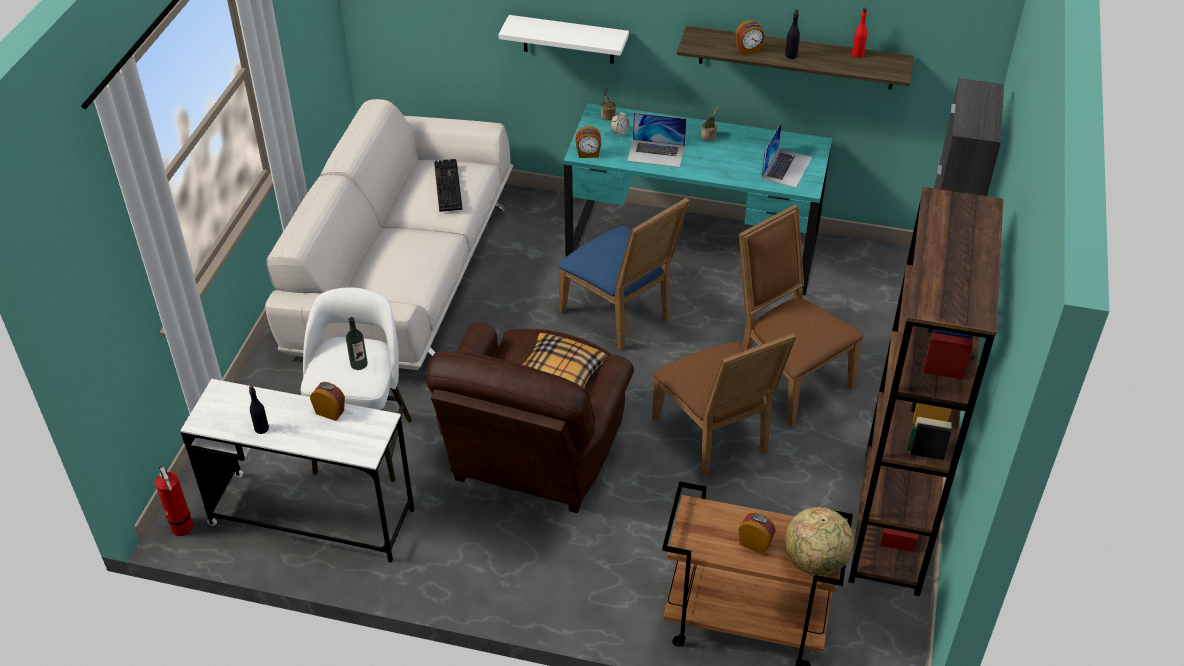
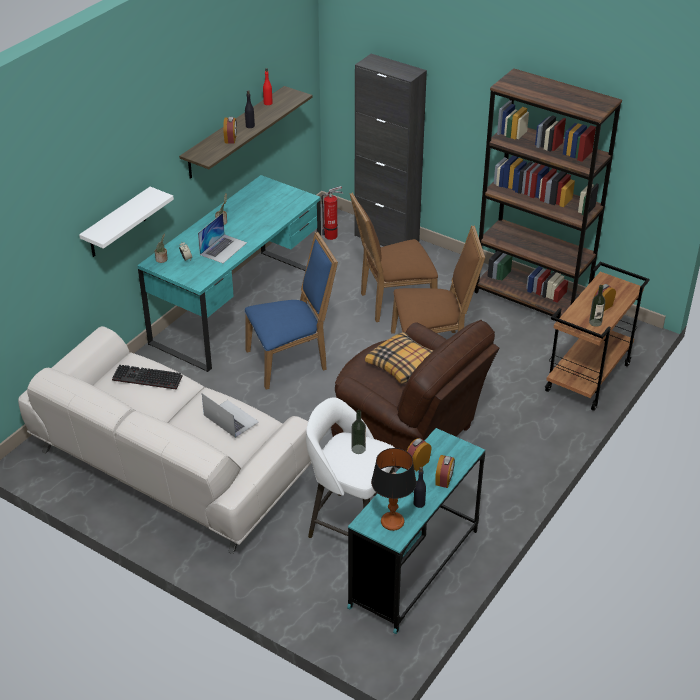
camera: 70 degrees left, 5 degrees down
(183, 529) = (393, 653): fire extinguisher -> fire extinguisher (332, 235)
(225, 413) = (392, 522): none -> table lamp
(312, 517) = (414, 569): white desk -> turquoise desk
(588, 154) = (201, 279): alarm clock -> alarm clock (444, 480)
(710, 541) = (595, 322): none -> bottle
(786, 167) = (279, 200): laptop -> laptop (231, 418)
(815, 561) = (623, 288): globe -> none

